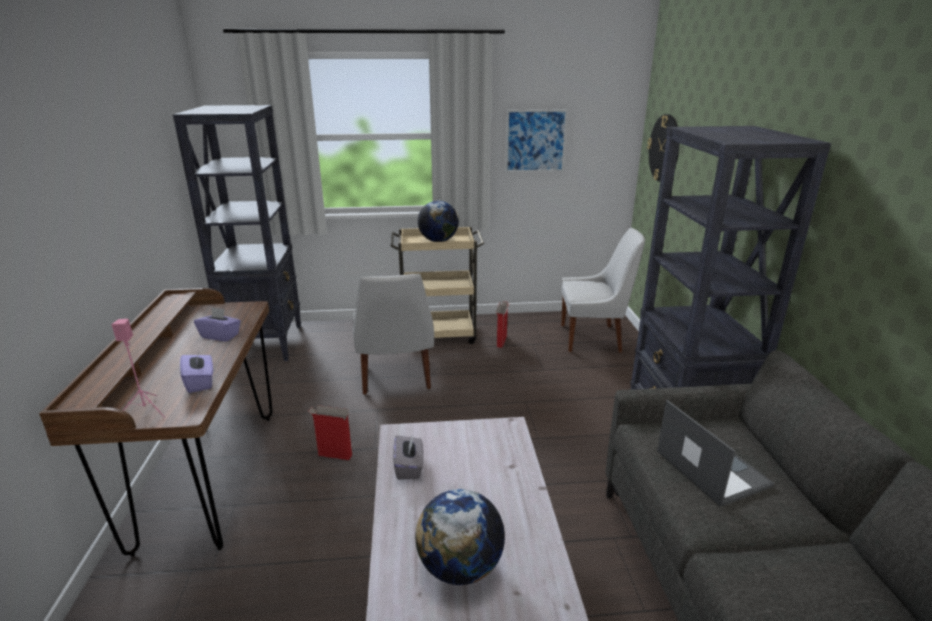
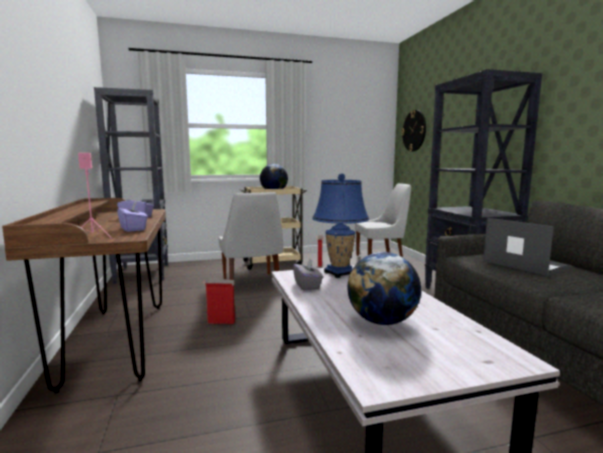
camera: 10 degrees left, 15 degrees down
(464, 440) = (339, 273): none -> blue table lamp
(535, 141) = (331, 132): picture -> none

